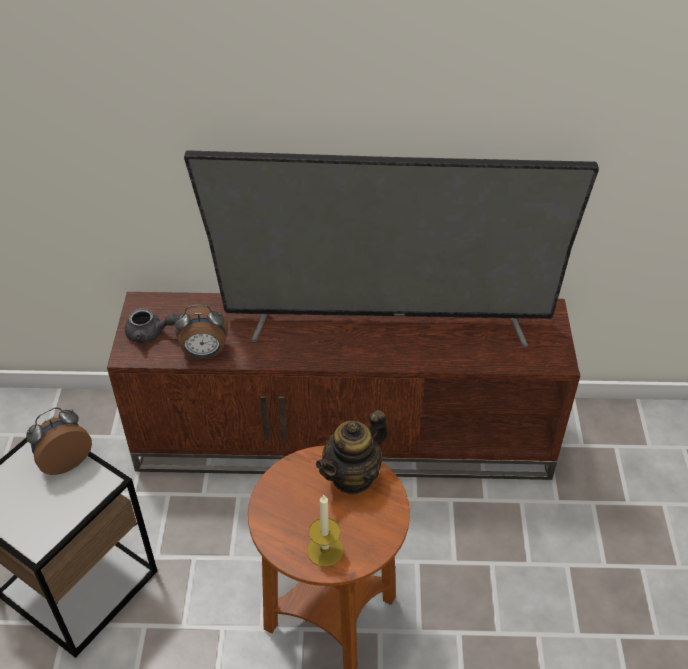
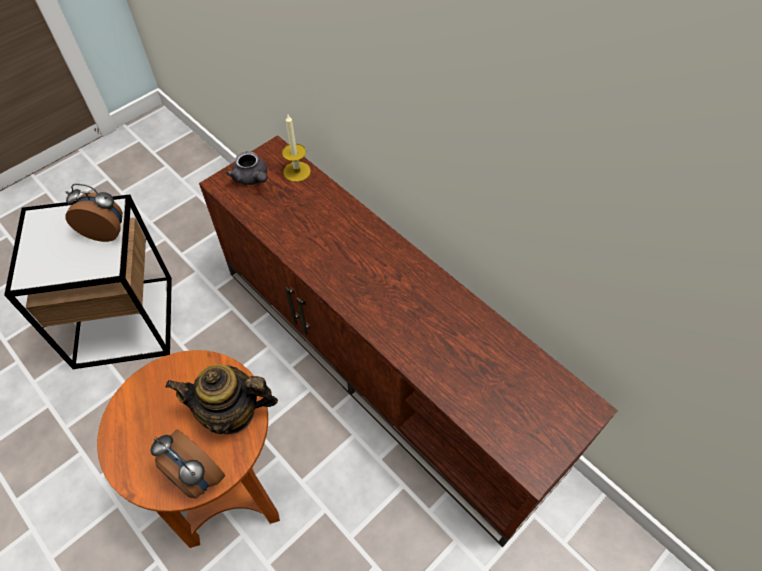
camera: 45 degrees right, 10 degrees up
(204, 353) = (267, 221): alarm clock -> alarm clock (195, 477)
(325, 550) = (140, 455): candle -> candle (297, 171)
(387, 321) = (427, 301): television -> none

